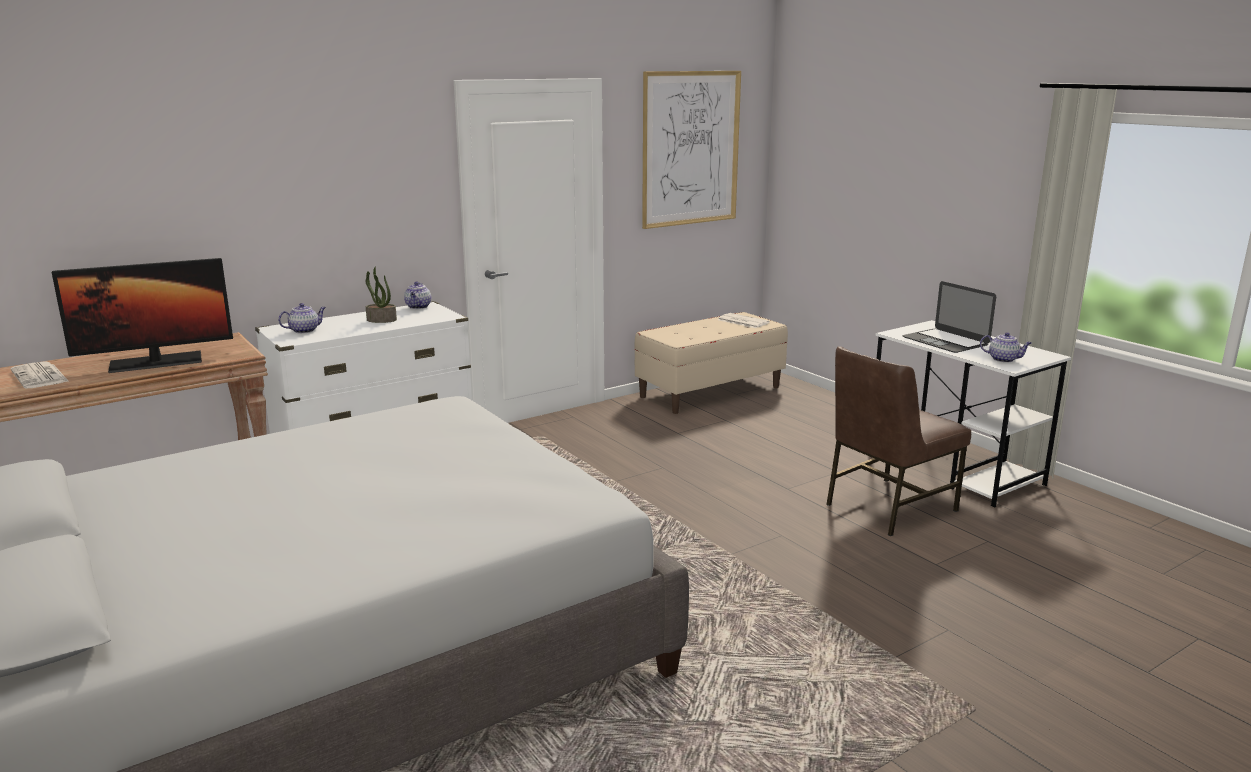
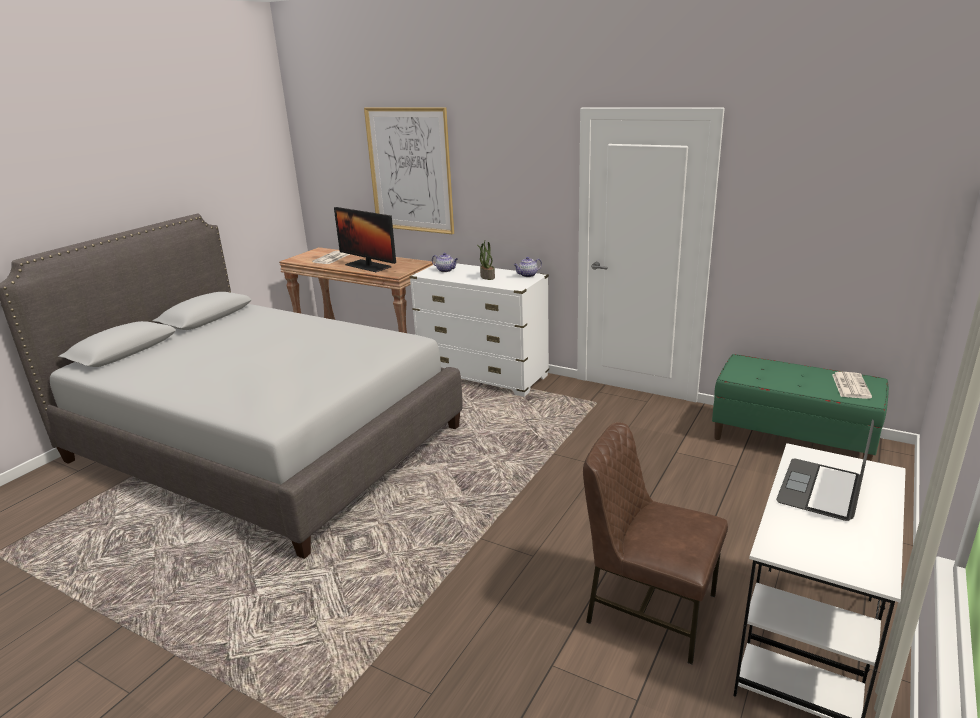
camera: 65 degrees right, 5 degrees up
(690, 148) = (835, 186): picture -> picture (410, 170)
(710, 392) = (792, 440): beige bench -> green bench
(1004, 359) = (800, 541): teapot -> none

